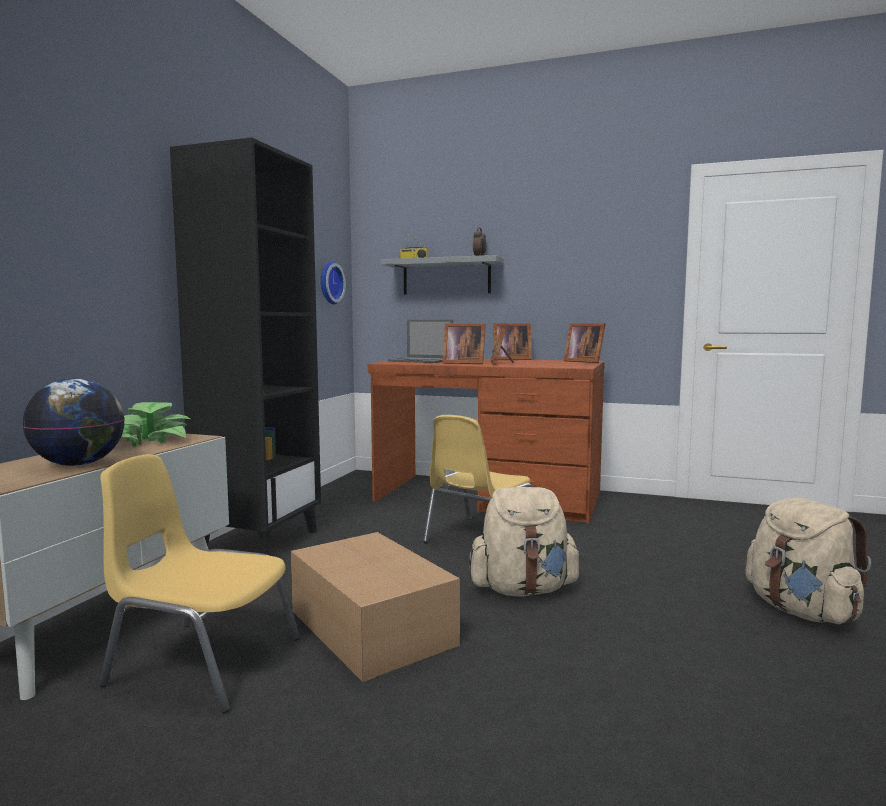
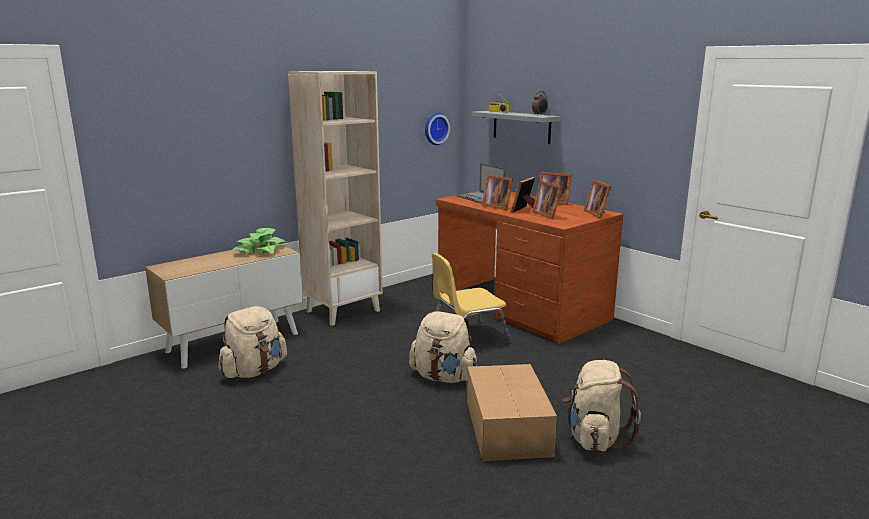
camera: 30 degrees right, 10 degrees up
(79, 464) = (212, 265): globe -> none
(202, 661) = (254, 371): yellow chair -> beige backpack
(259, 540) = (343, 311): black bookcase -> beige bookcase
(371, 626) = (340, 375): cardboard box -> cardboard box (507, 427)
(538, 364) = (547, 215): none -> picture frame

